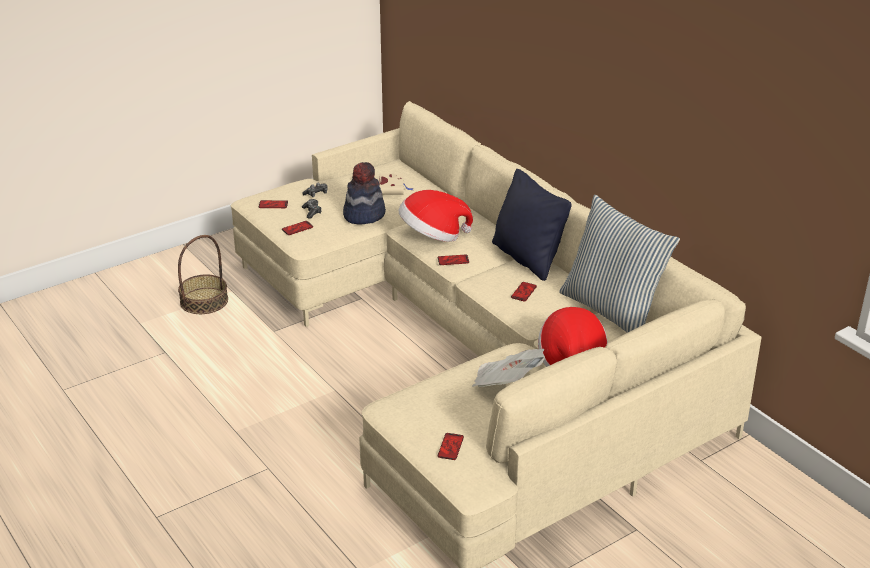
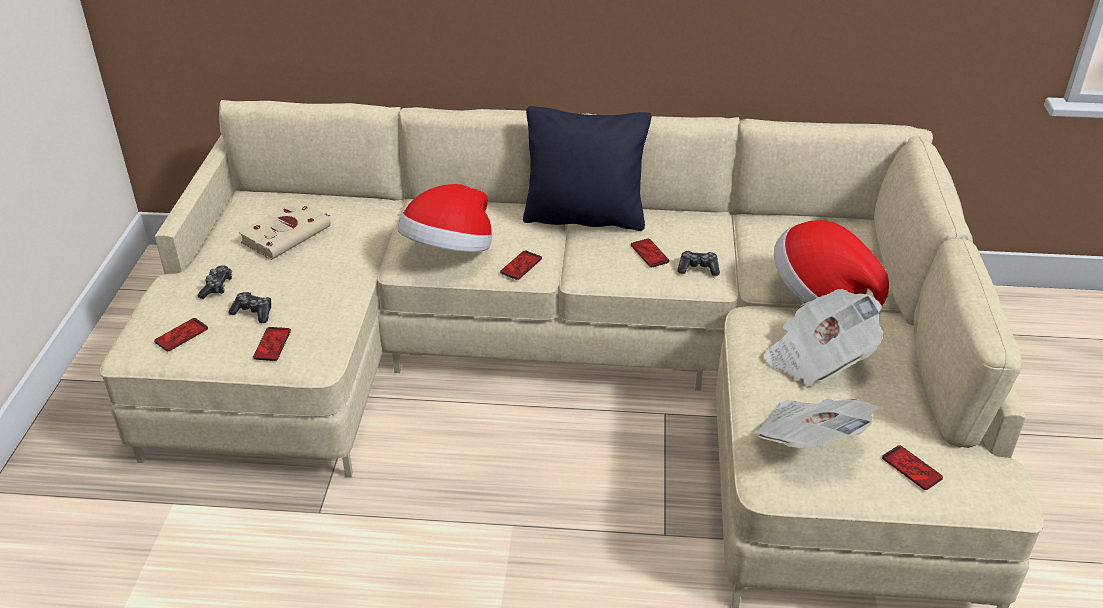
camera: 50 degrees left, 5 degrees up
(204, 301) = (154, 545): basket -> none
(363, 214) = (325, 276): hat -> none
(429, 406) = (808, 442): none -> newspaper
(534, 313) = (698, 268): none -> game controller
(612, 310) = (751, 220): pillow -> none

